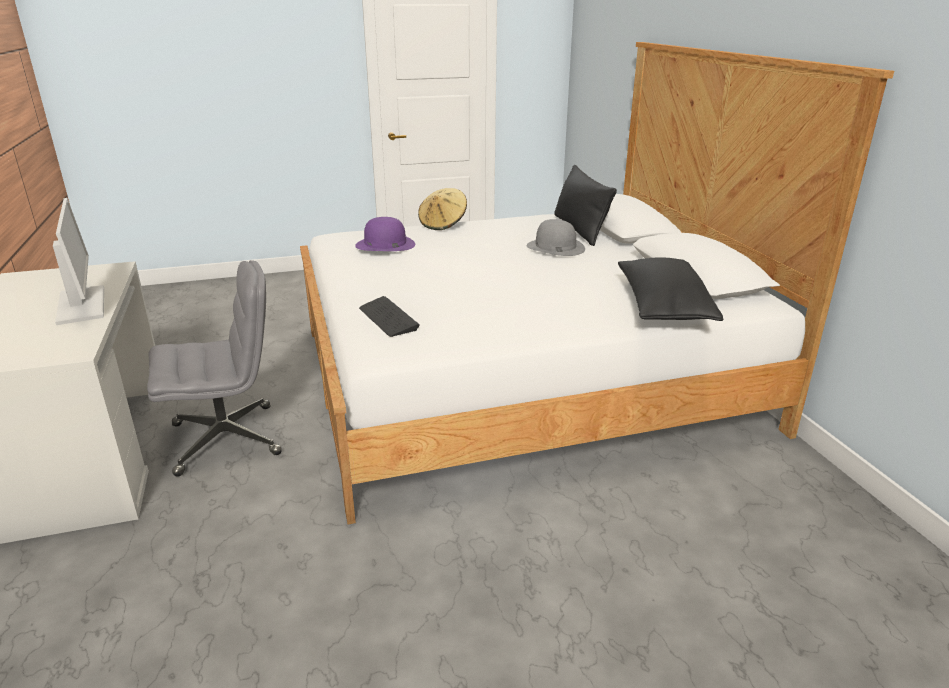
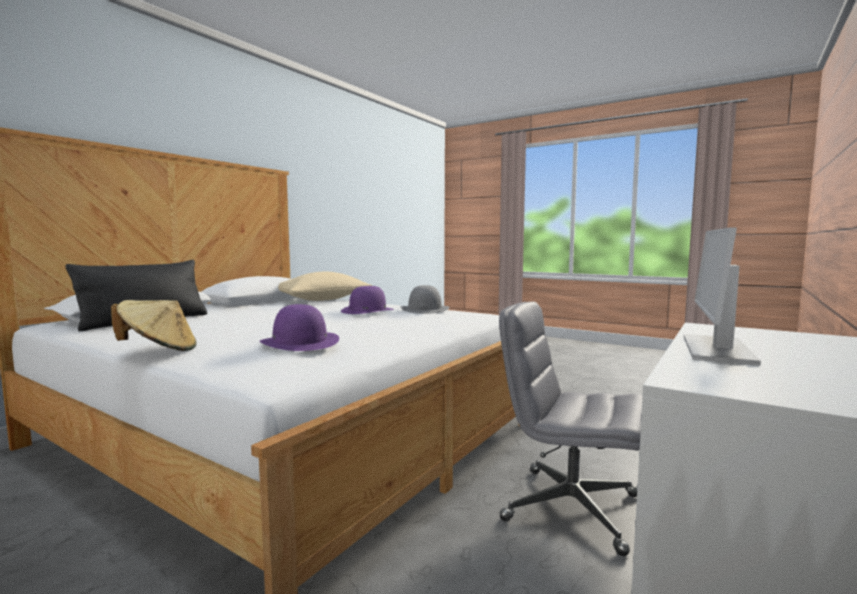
camera: 130 degrees left, 20 degrees down
(388, 318) = (450, 318): keyboard -> none
(510, 300) = (367, 310): none -> purple hat
(555, 247) = (226, 317): grey hat -> grey hat (425, 309)
(663, 308) = (324, 300): black pillow -> beige pillow

